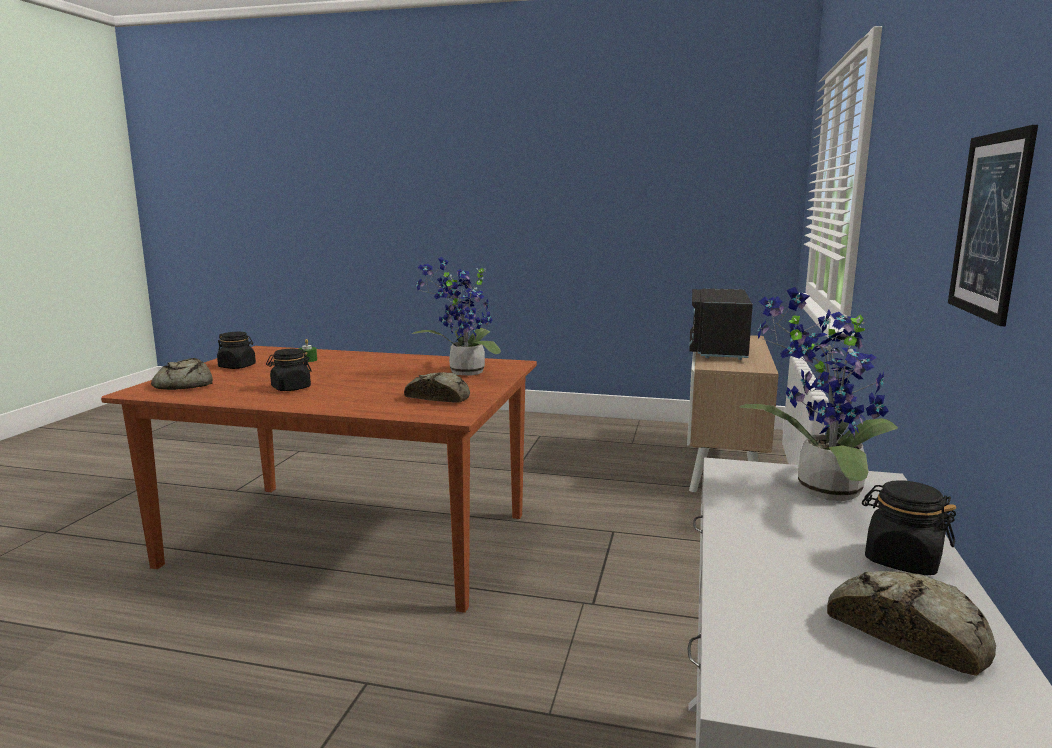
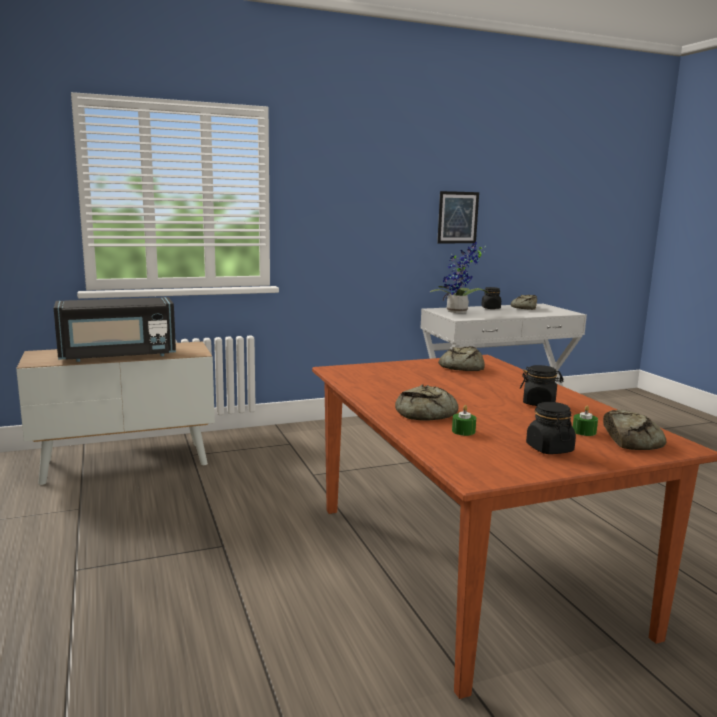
camera: 125 degrees left, 0 degrees up
(225, 380) = (584, 431): none -> green candle
(354, 361) = (426, 413): none -> bread
(463, 373) = (393, 374): potted plant -> none

